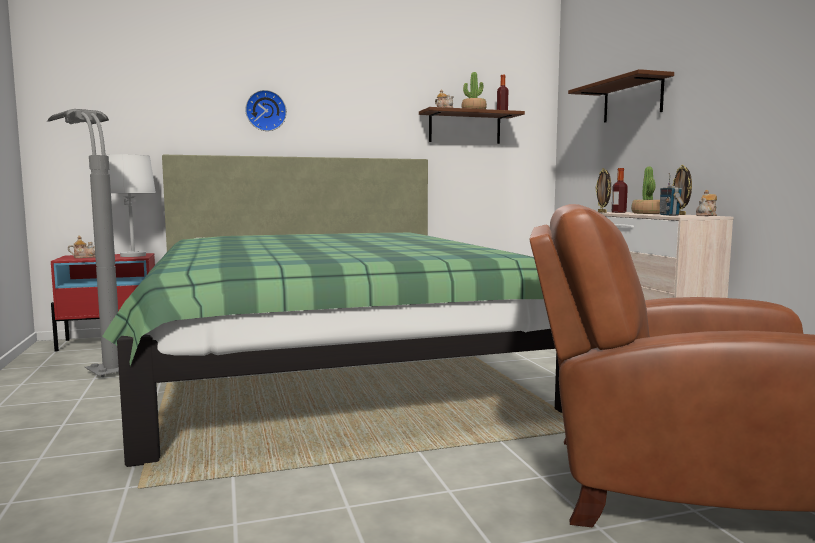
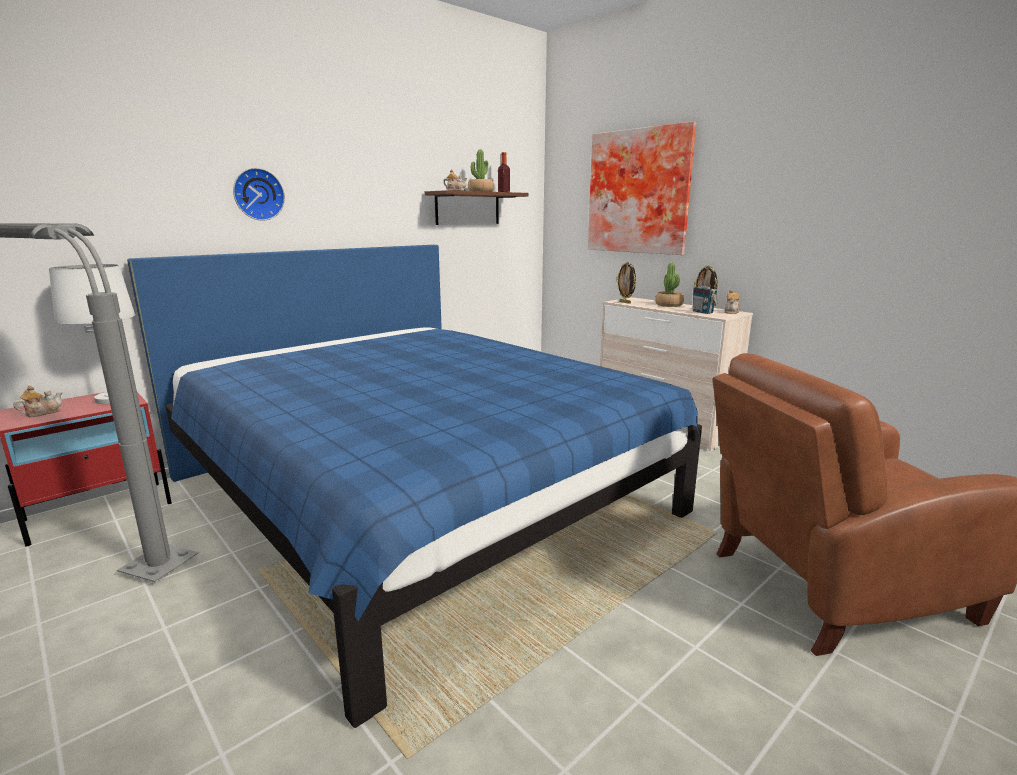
camera: 25 degrees left, 10 degrees up
(330, 364) = (416, 495): green bed -> blue bed
(618, 212) = (638, 301): bottle -> none
(632, 100) = (640, 192): brown shelf -> picture

